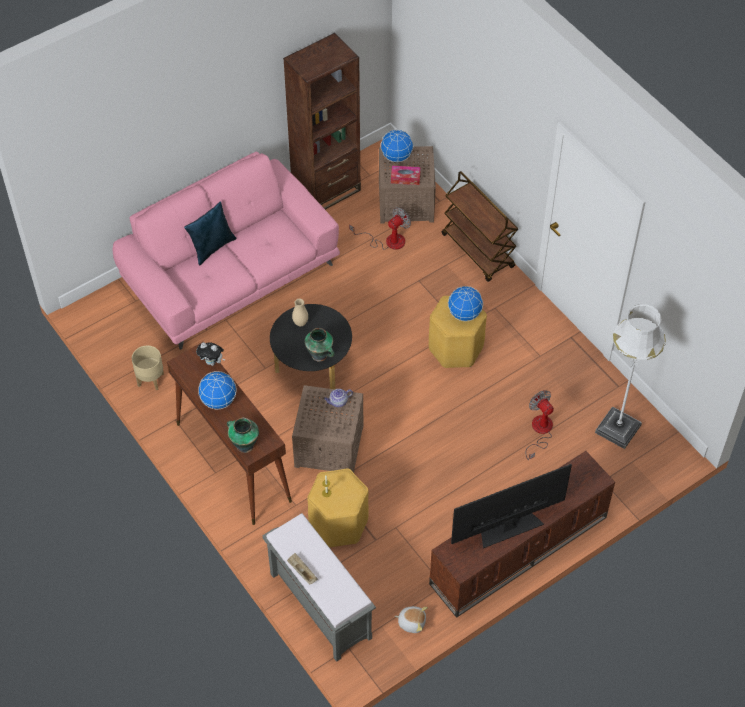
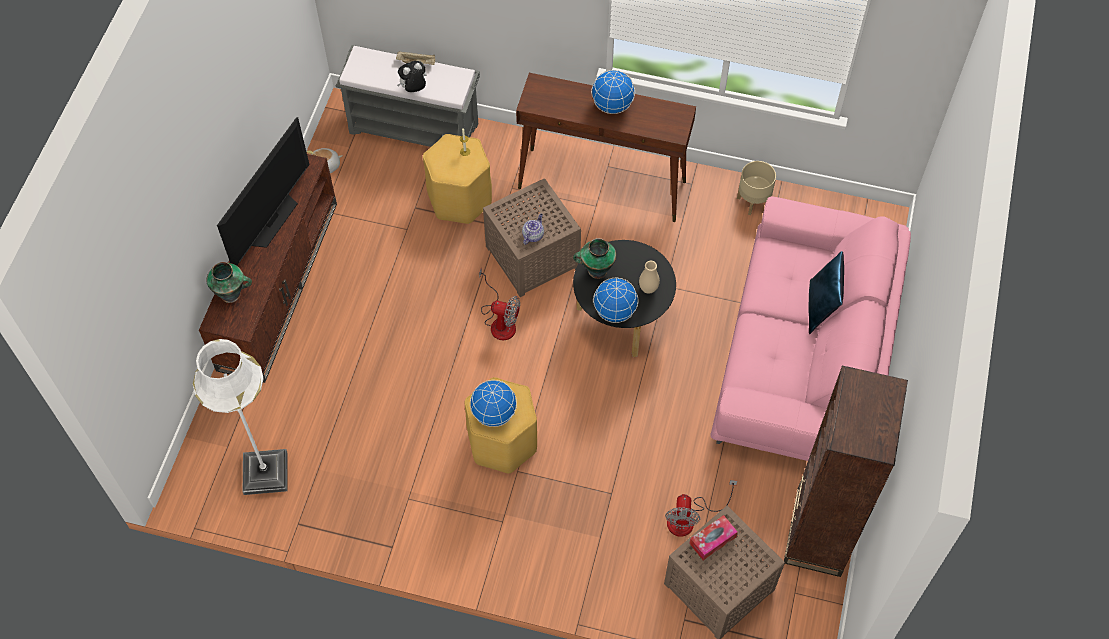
camera: 140 degrees right, 5 degrees up
(212, 362) = (655, 133): plush toy -> plush toy (414, 89)
(244, 445) = (549, 85): vase -> vase (232, 294)
(396, 157) = (751, 563): globe -> globe (614, 311)
(478, 251) = (580, 583): brown cart -> none
(540, 431) = (344, 413): fan -> fan (500, 321)

